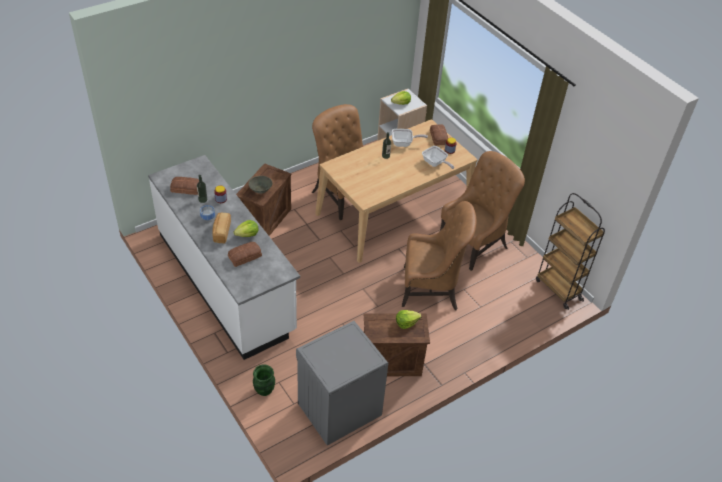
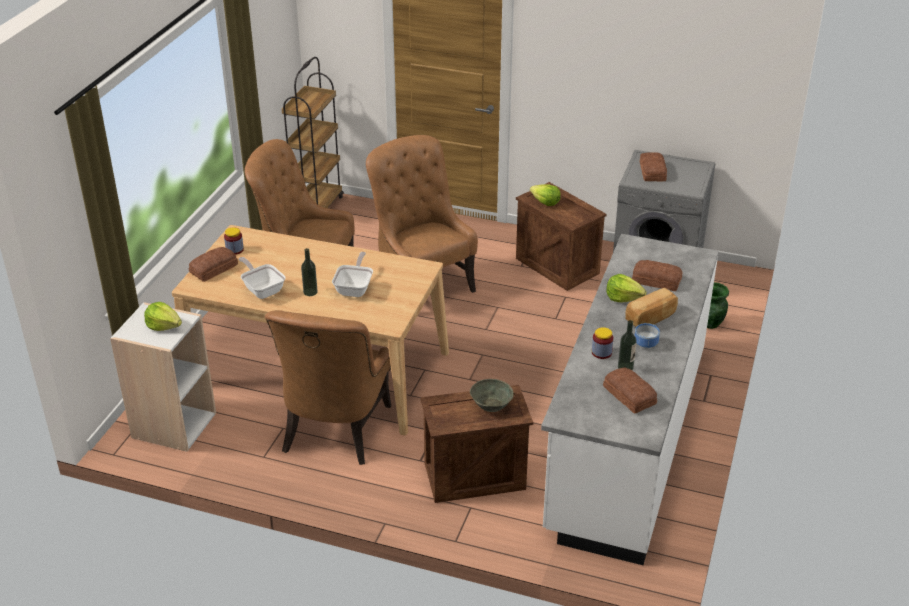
camera: 125 degrees left, 10 degrees down
(351, 348) = (651, 172): none -> bread
(435, 164) = (279, 249): frying pan -> frying pan (355, 288)

